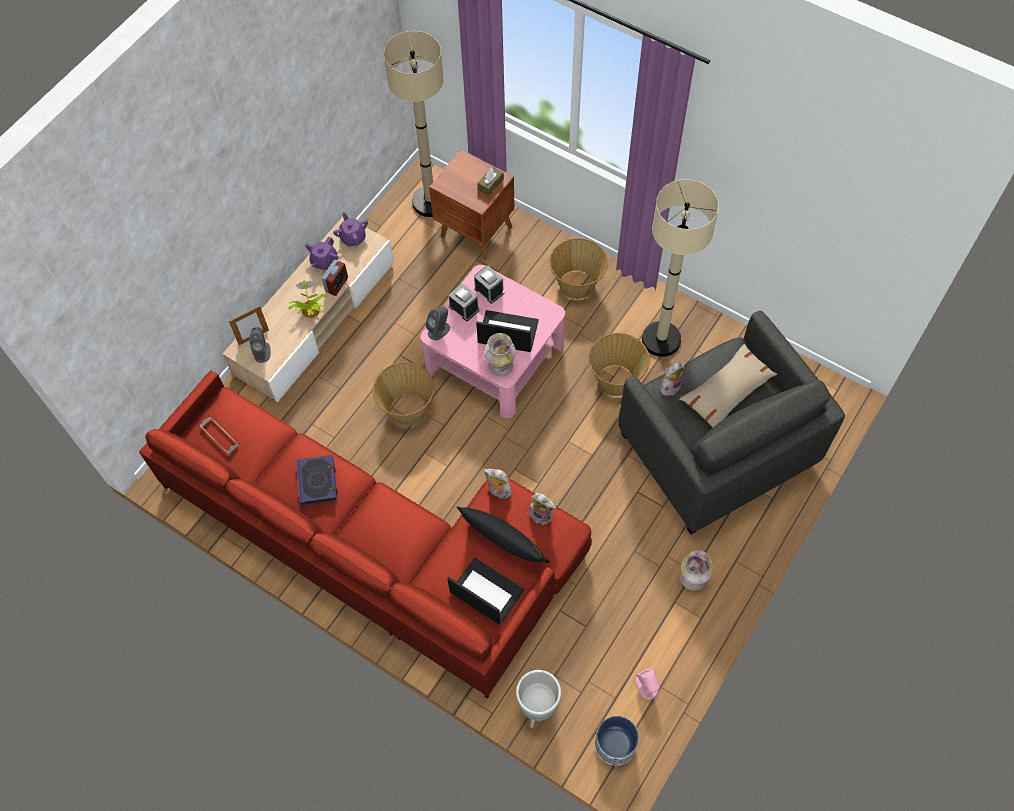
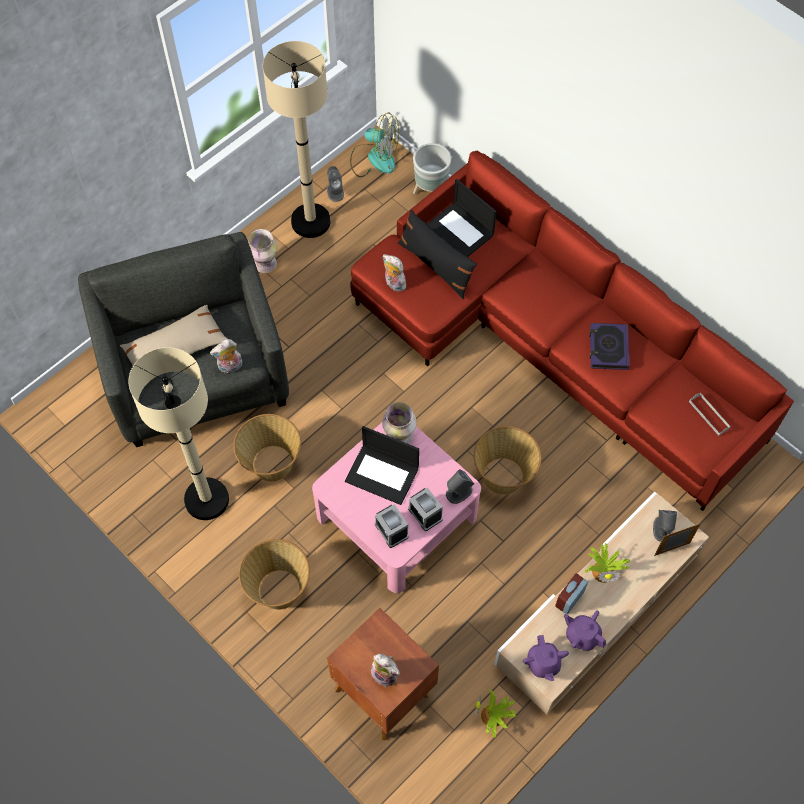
camera: 170 degrees left, 0 degrees up
(324, 261) = (582, 635): purple teapot -> purple teapot turned 90 degrees counterclockwise
(389, 231) = (493, 717): none -> potted plant
(430, 202) = (432, 753): beige floor lamp -> beige floor lamp (310, 221)
(490, 184) = (359, 650): brown tissue box -> none
(498, 491) = (431, 313): plush toy -> plush toy (386, 674)
(615, 745) = (374, 158): planter -> fan
(646, 686) = (335, 192): pink speaker -> grey speaker

